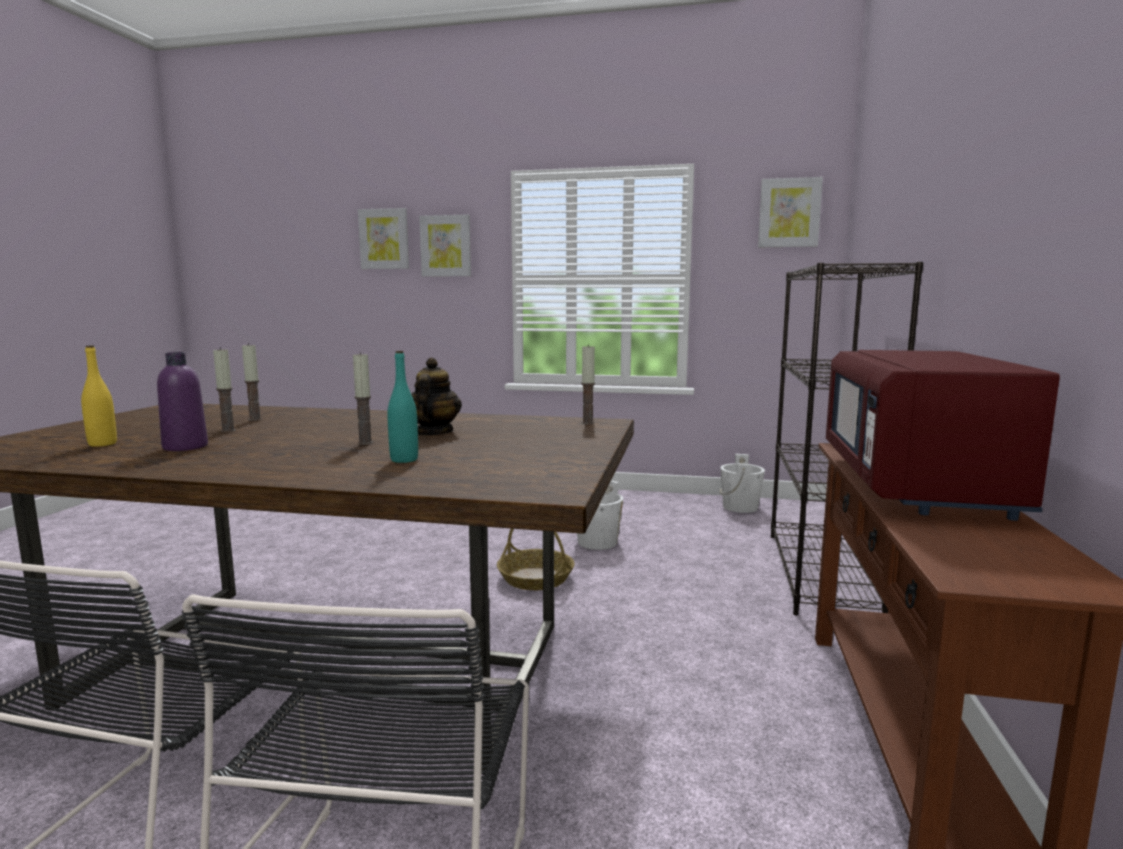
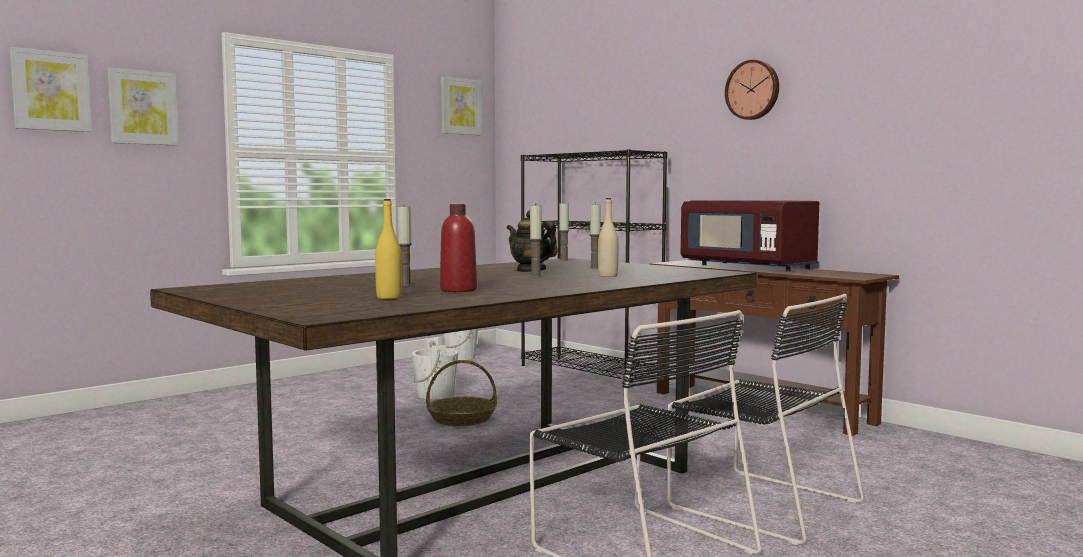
camera: 55 degrees left, 5 degrees down
(185, 447) = (458, 290): purple bottle -> red bottle
(255, 419) = (362, 281): candle -> candle (594, 268)
(404, 460) = (607, 276): turquoise bottle -> beige bottle
(1020, 129) = (753, 90): none -> wall clock

